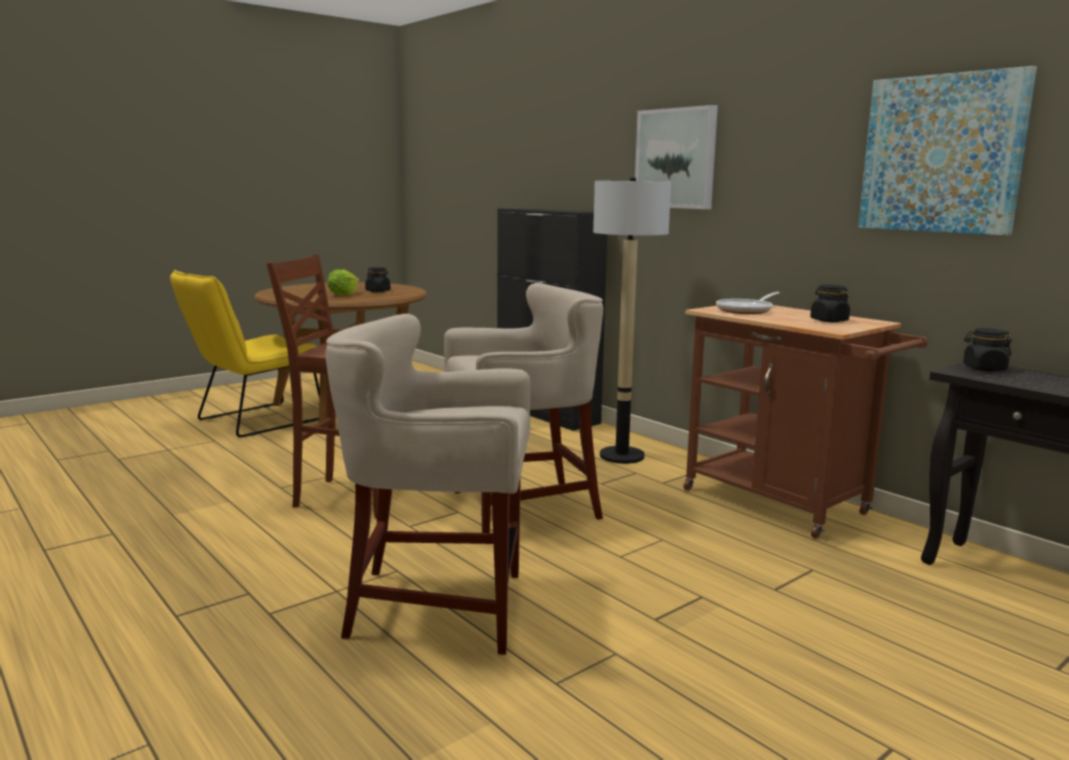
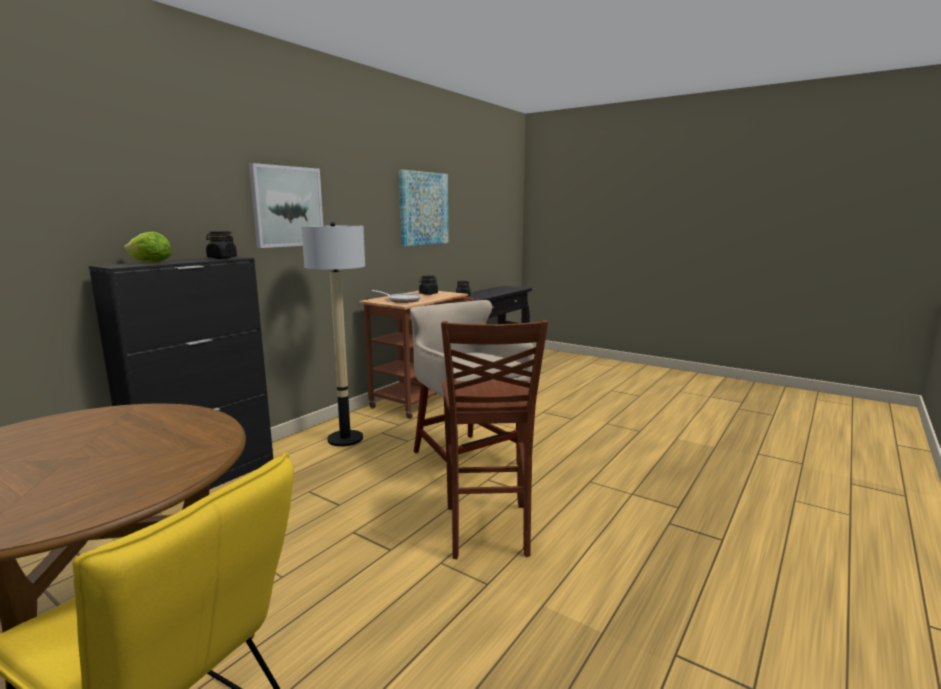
camera: 105 degrees left, 0 degrees up
(343, 294) = (123, 448): lettuce -> lettuce (150, 263)
(378, 291) = (83, 433): black jar -> black jar (222, 258)
(438, 607) = (614, 462): beige stool -> none

